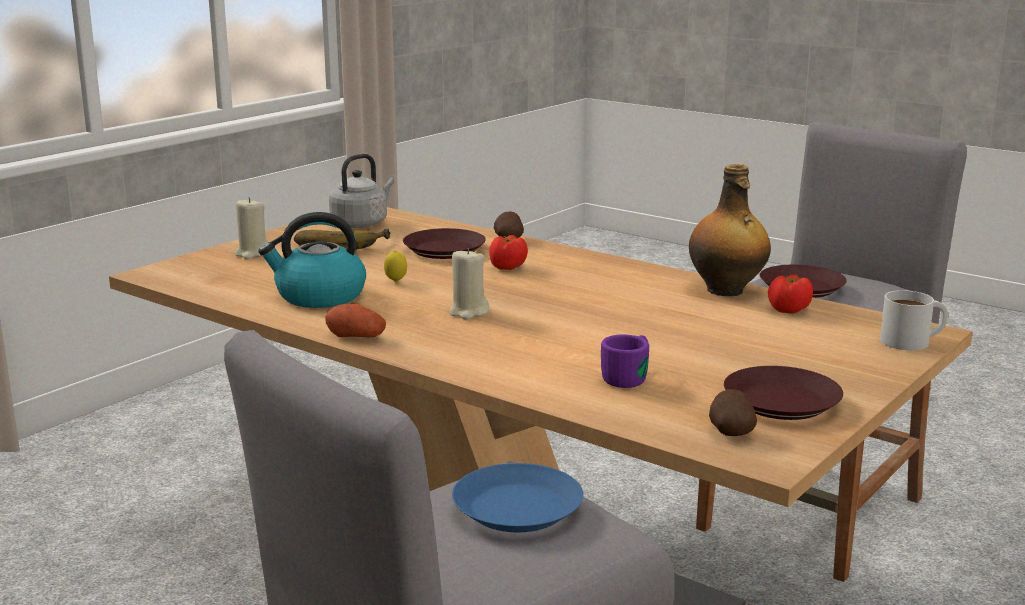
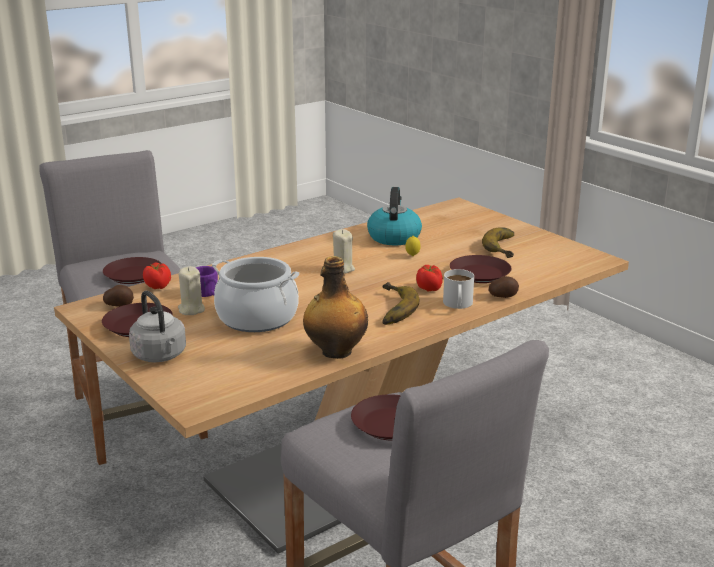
camera: 105 degrees right, 5 degrees up
(253, 253) = (489, 225): beige candle -> beige candle (191, 310)
(356, 337) = (320, 241): potato -> none
(361, 223) = (560, 255): grey kettle -> grey kettle (160, 356)
(516, 509) = (133, 275): blue plate -> brown plate
(584, 279) = (389, 308): none -> banana
(676, 337) = (257, 317): none -> cooking pot
(788, 310) = (278, 365): tomato -> tomato (158, 286)
(913, 341) = (185, 394): white mug -> white mug (458, 305)

